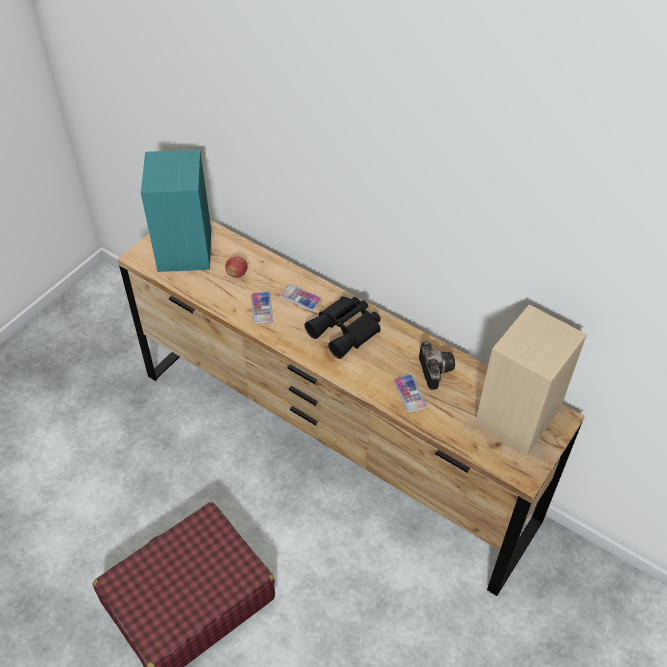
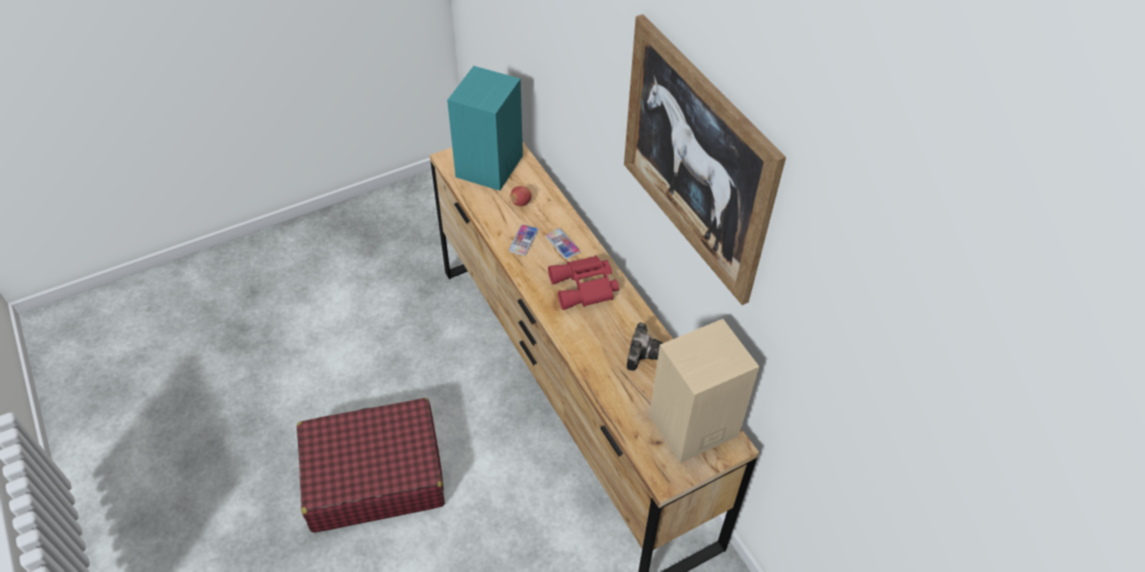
camera: 25 degrees right, 0 degrees up
(346, 330) = (585, 288): black binoculars -> red binoculars
(409, 393) = (606, 365): phone -> none
(467, 161) = (696, 160): none -> picture

